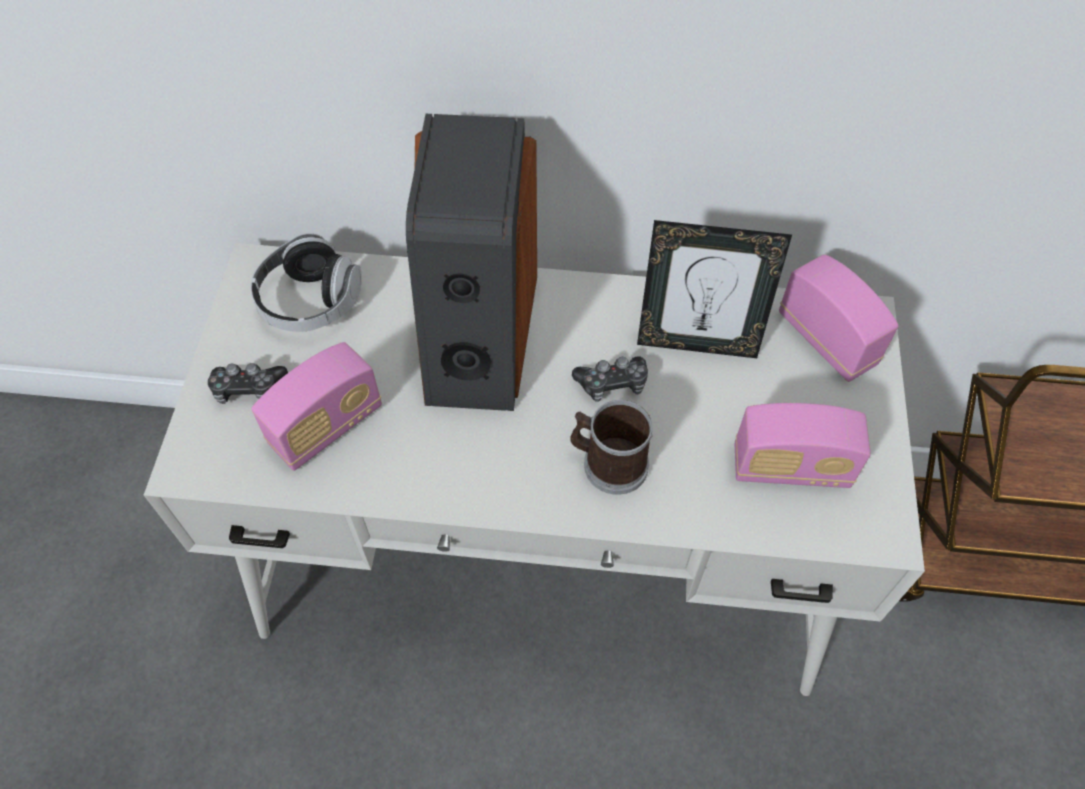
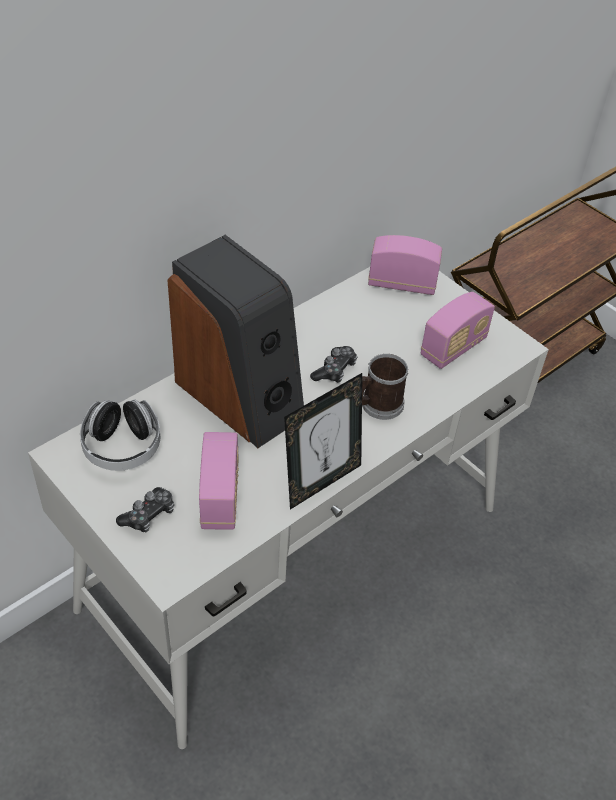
camera: 50 degrees left, 10 degrees down
(697, 343) = (349, 325): picture frame -> picture frame (321, 482)

